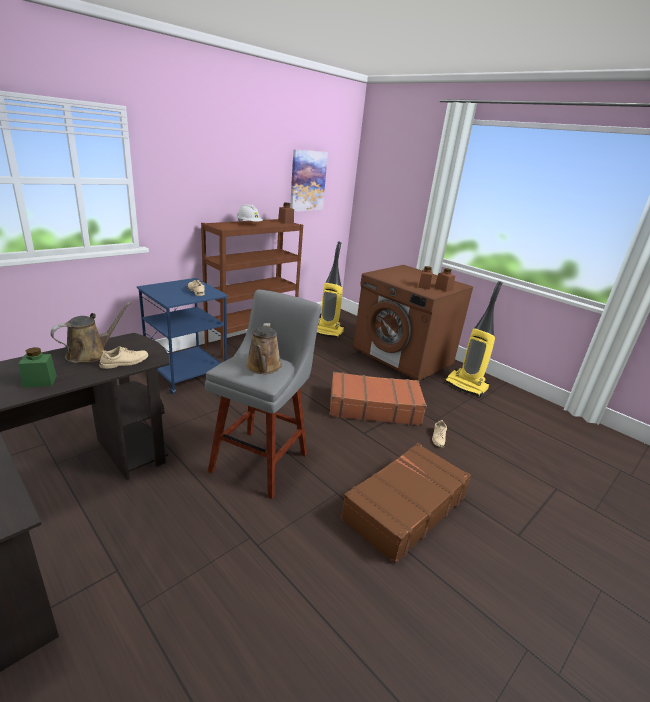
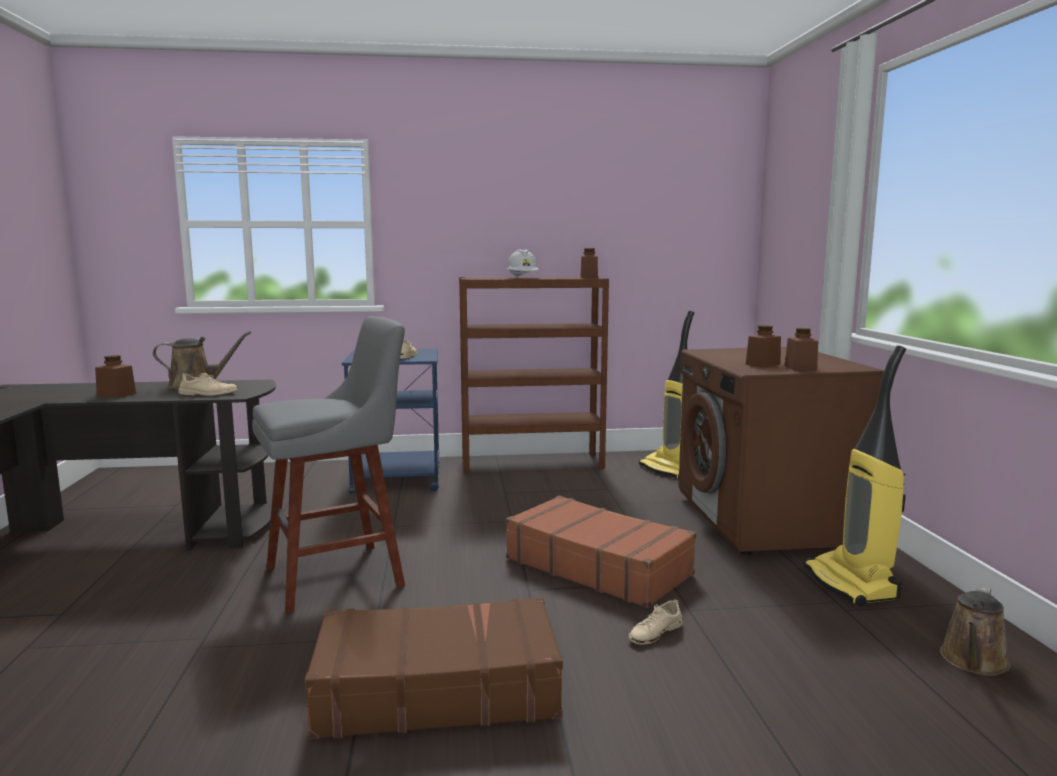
camera: 40 degrees right, 15 degrees down
(40, 381) = (116, 394): green jar -> brown jar
(263, 367) = (311, 407): brown watering can -> brown watering can (973, 662)
(307, 181) = (651, 222): picture -> none

